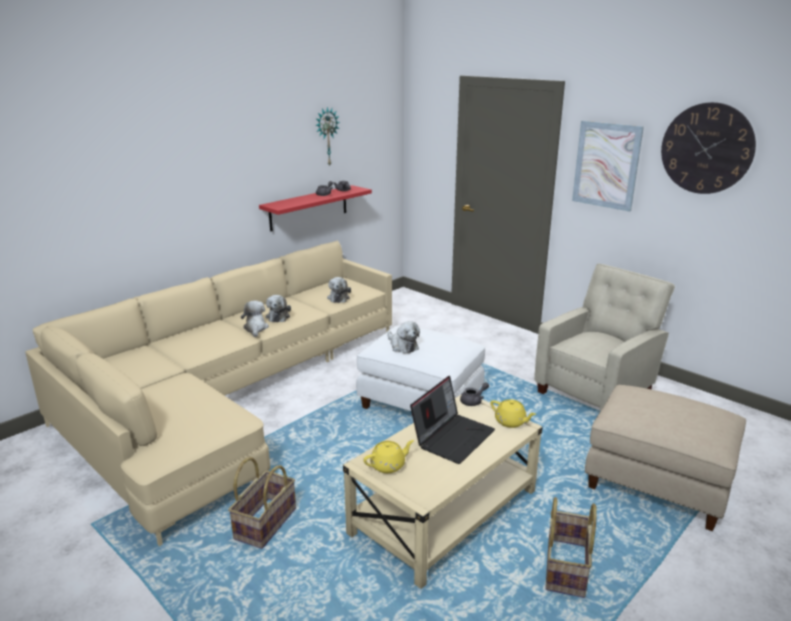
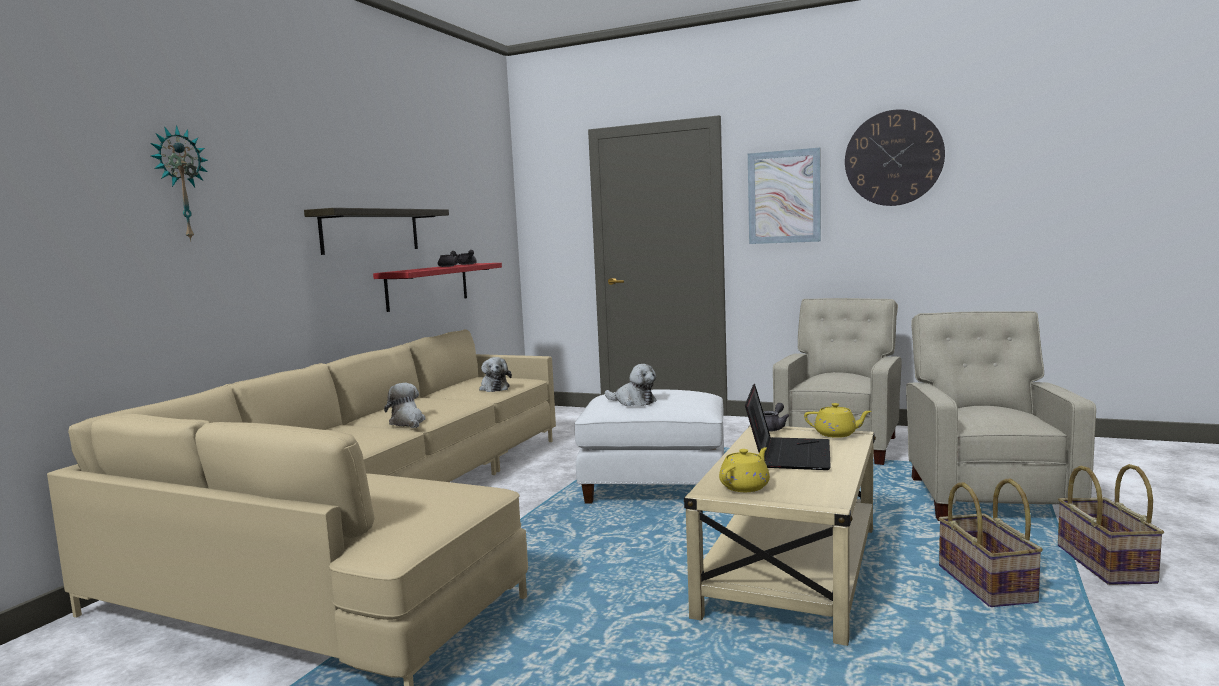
camera: 20 degrees left, 15 degrees down
(257, 174) = (371, 231): none -> shelf
(265, 523) = (560, 637): basket -> basket (1103, 564)
(278, 316) = (429, 409): plush toy -> none
(326, 136) = (442, 197): wall clock -> wall clock (180, 184)
(658, 483) = (987, 498): beige ottoman -> beige armchair

